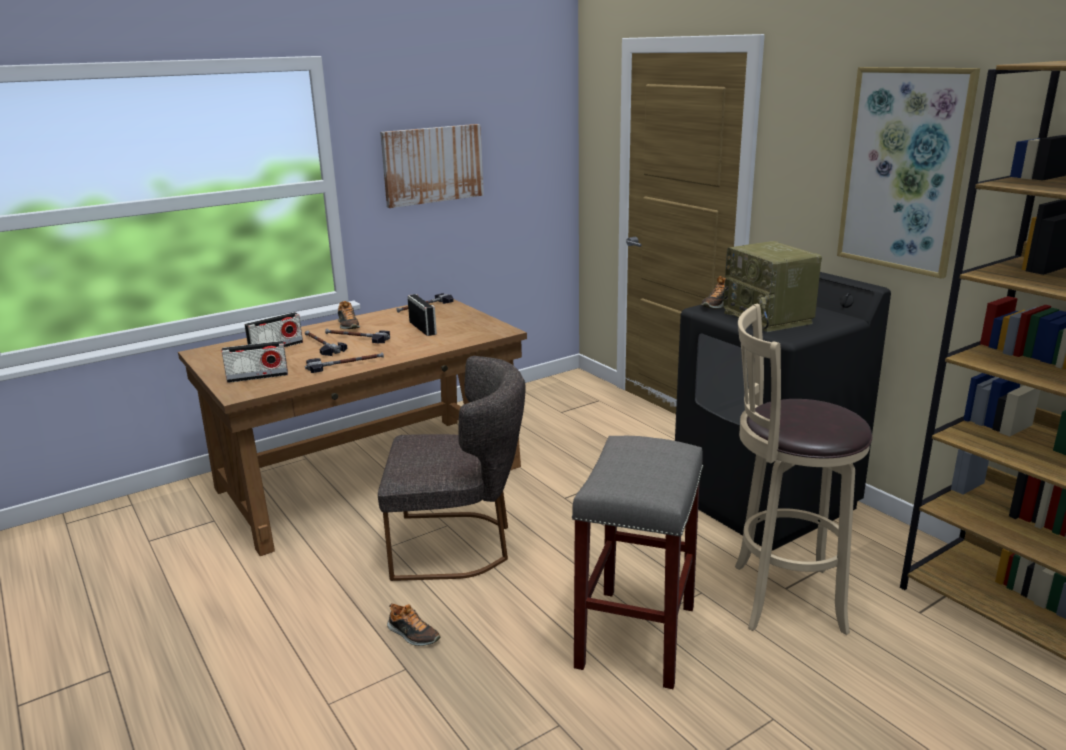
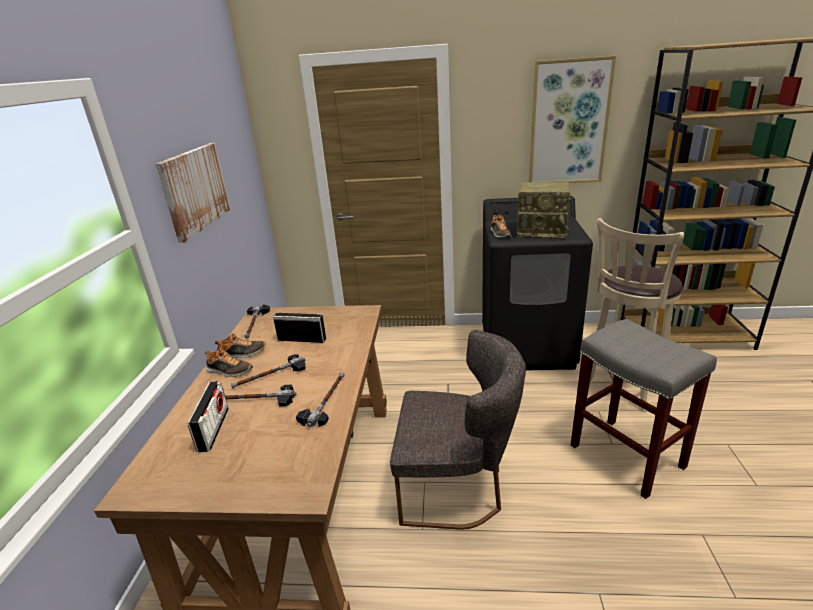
camera: 50 degrees left, 5 degrees up
(257, 377) = (277, 465): radio -> none
(412, 634) = (557, 569): shoe -> shoe (241, 354)
(459, 545) = (457, 488): grey chair -> grey chair turned 60 degrees clockwise

